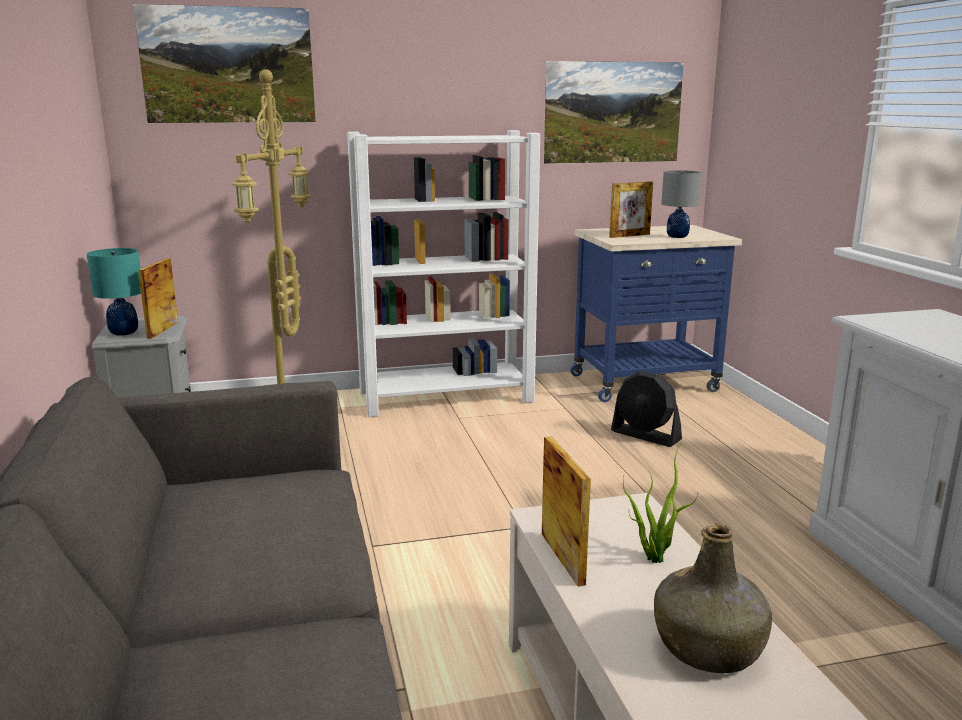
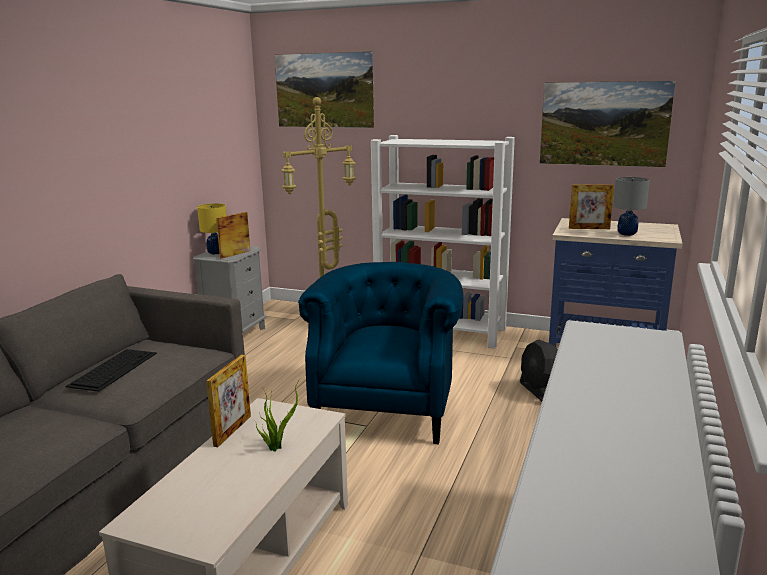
camera: 35 degrees right, 0 degrees up
(124, 333) = (216, 253): turquoise table lamp -> yellow table lamp
(213, 538) = (114, 368): none -> keyboard
(515, 497) = (388, 407): none -> blue armchair
(709, 647) = (212, 499): green bottle -> none

